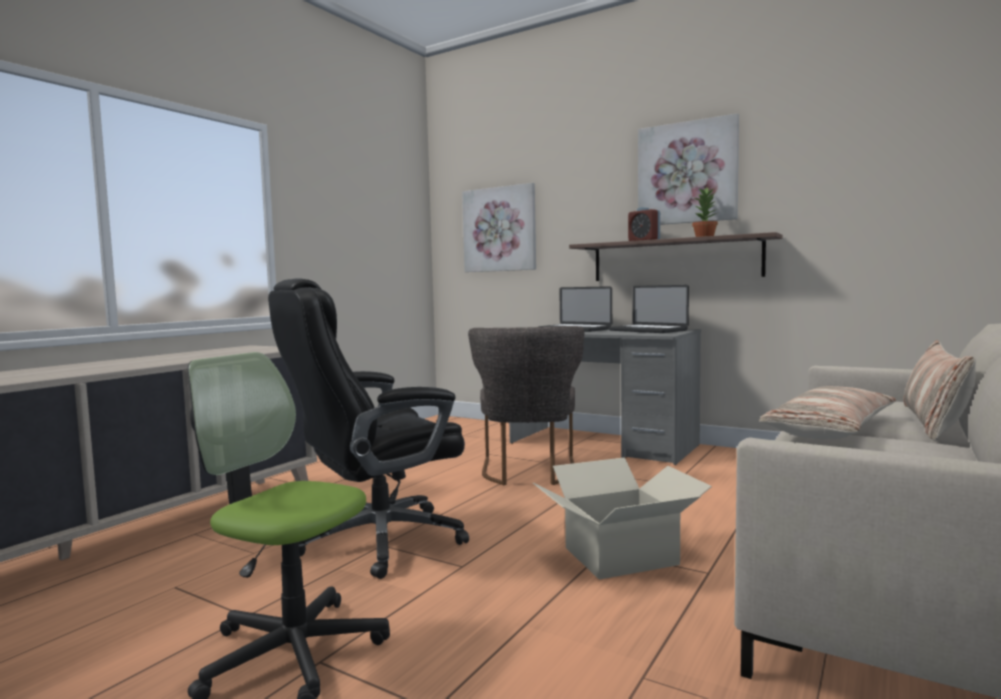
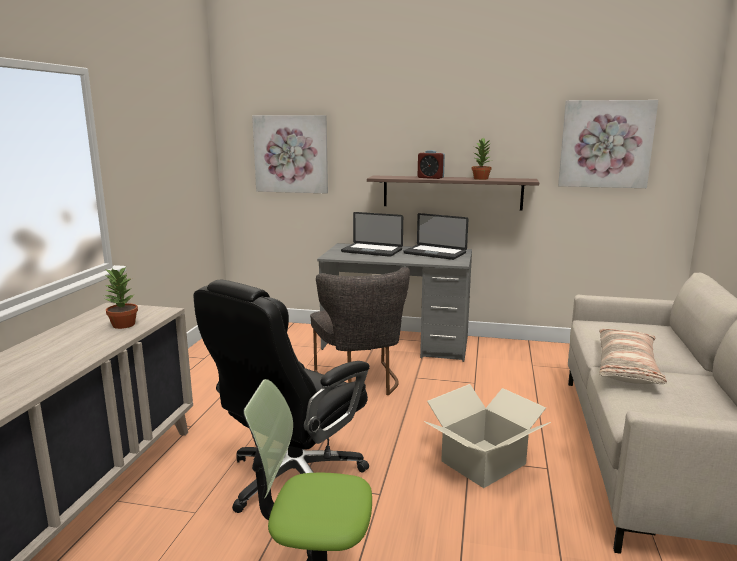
camera: 20 degrees left, 10 degrees up
(236, 352) = (123, 325): none -> potted plant
(687, 173) = (465, 121): picture -> picture (605, 144)
(934, 421) = (676, 350): pillow -> none

